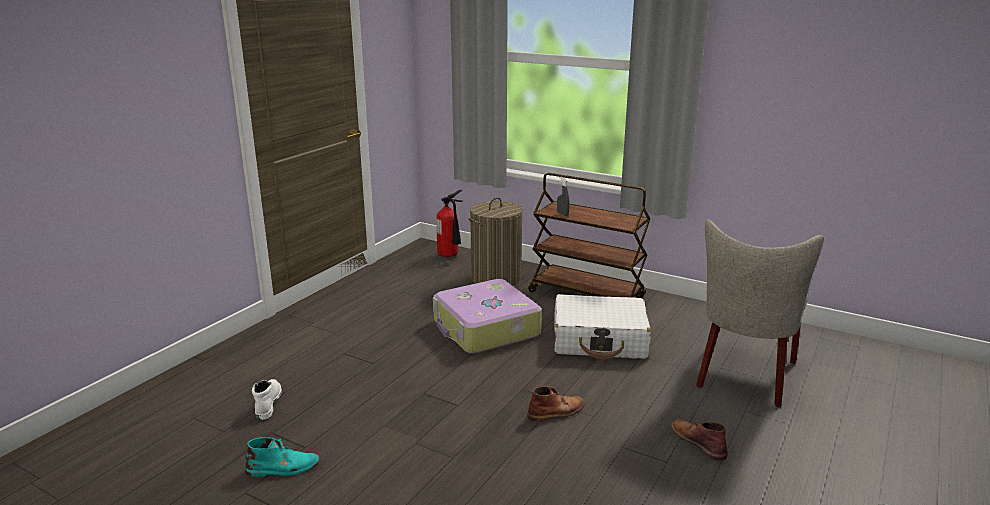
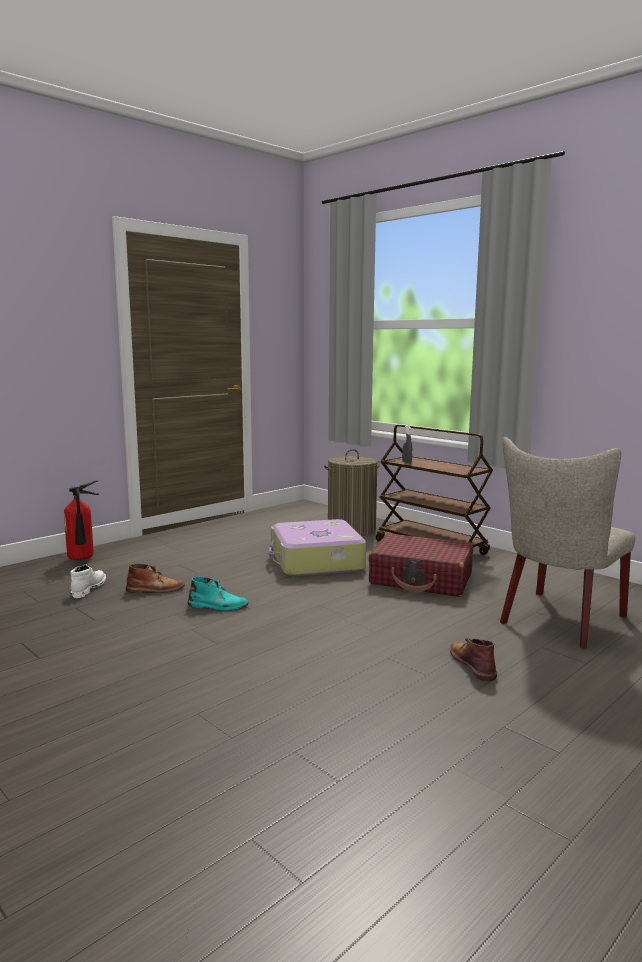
camera: 15 degrees right, 10 degrees down
(283, 468) = (65, 631): turquoise boot -> turquoise boot (218, 606)
(450, 256) = (321, 512): fire extinguisher -> fire extinguisher (82, 560)
(557, 412) = (340, 624): brown boot -> brown boot (156, 589)
(600, 340) = (421, 579): white suitcase -> red suitcase

